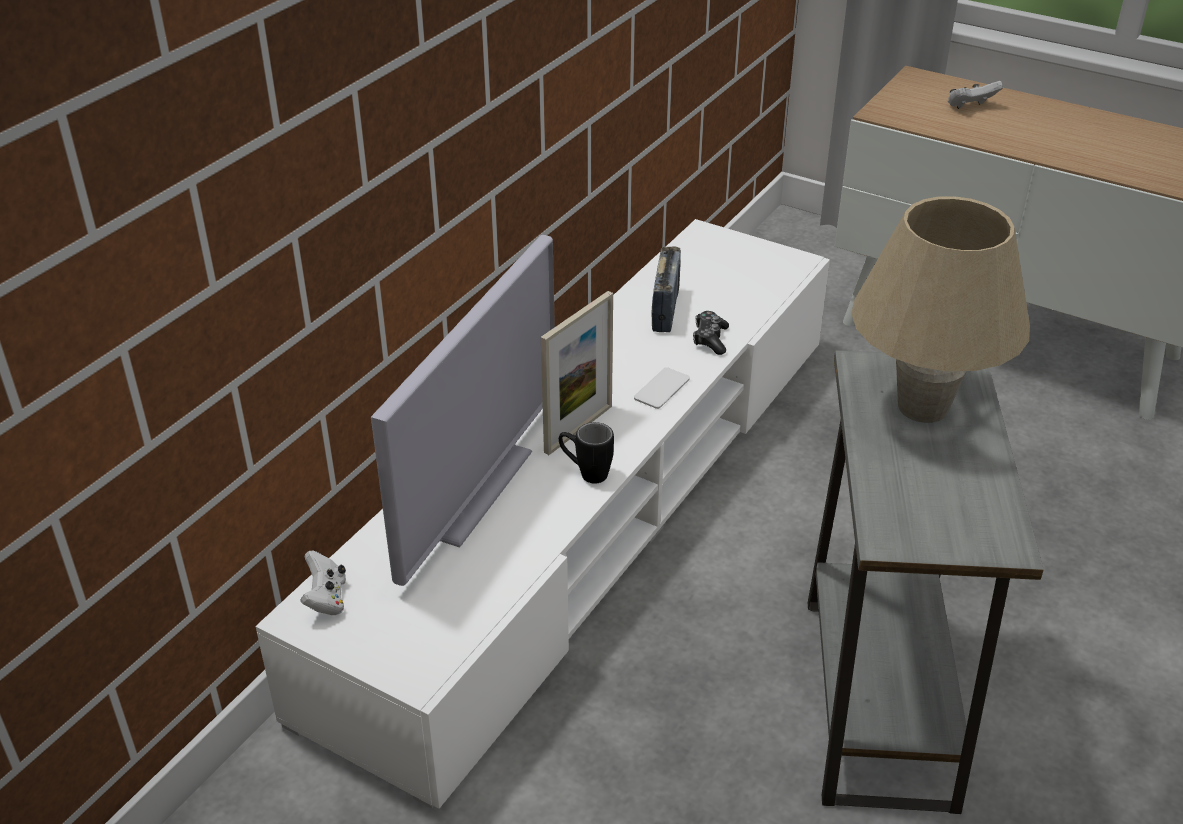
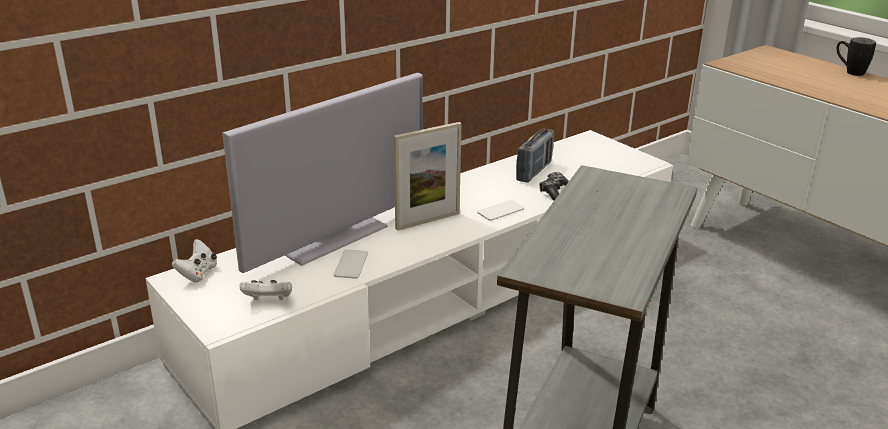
camera: 20 degrees right, 10 degrees down
(525, 528) = (351, 265): none -> phone
(585, 473) = (414, 244): black mug -> black mug (849, 72)
(922, 407) = (621, 204): beige table lamp -> none
(970, 107) = (799, 69): white game controller -> white game controller (268, 300)

